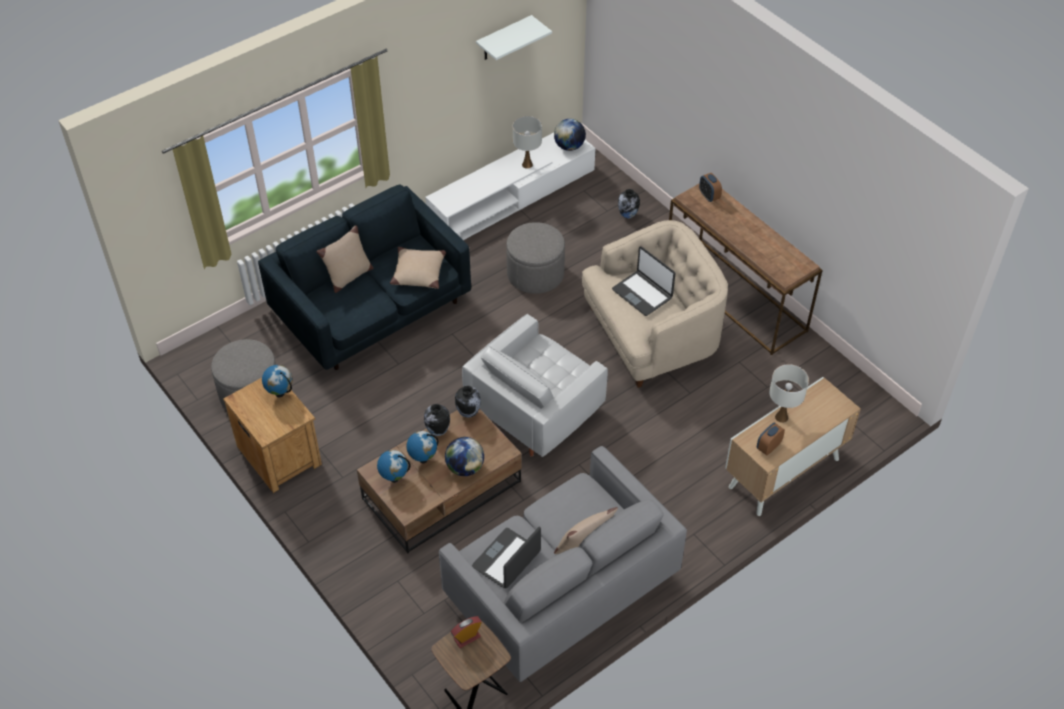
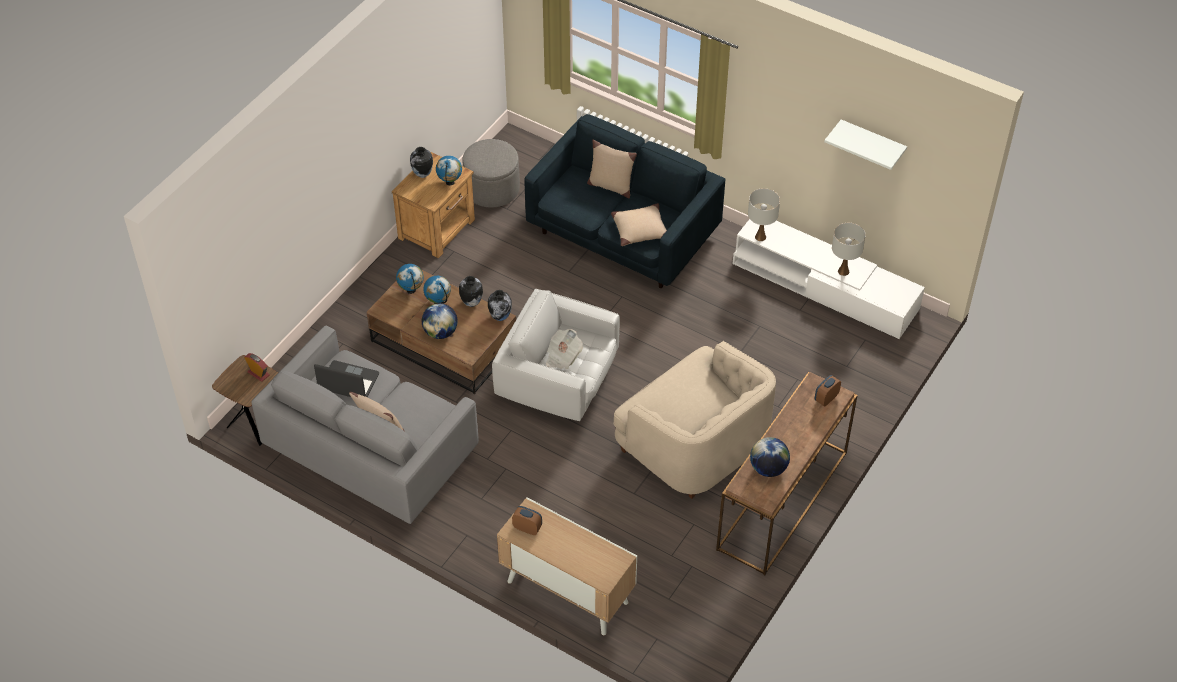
camera: 70 degrees right, 0 degrees up
(535, 274) = (727, 334): grey ottoman -> none
(545, 377) = (562, 356): none -> newspaper
(569, 146) = (892, 297): globe -> globe (768, 468)
(628, 215) = (849, 384): vase -> vase (422, 174)
(642, 293) = (692, 395): laptop -> none
(781, 417) = (569, 531): white table lamp -> white table lamp (760, 237)

